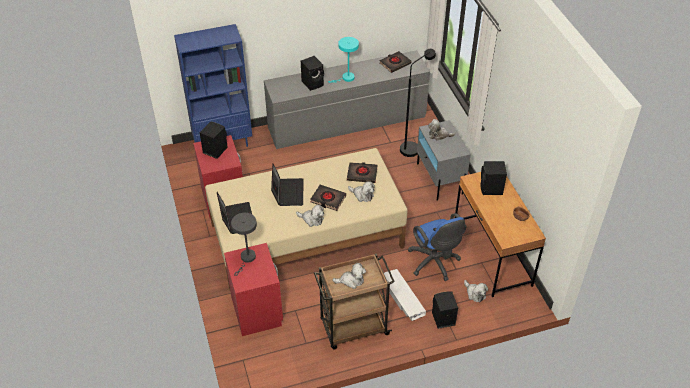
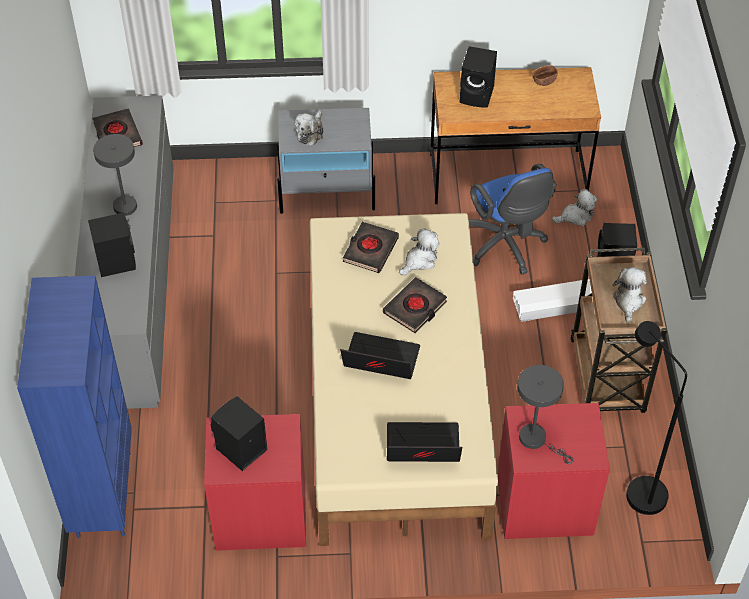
camera: 75 degrees left, 5 degrees up
(312, 219) = (455, 339): plush toy -> none
(346, 78) = (125, 210): turquoise table lamp -> grey table lamp
(412, 147) = (238, 209): black floor lamp -> black floor lamp (638, 488)
(434, 263) = (506, 247): blue office chair -> blue office chair turned 75 degrees clockwise

